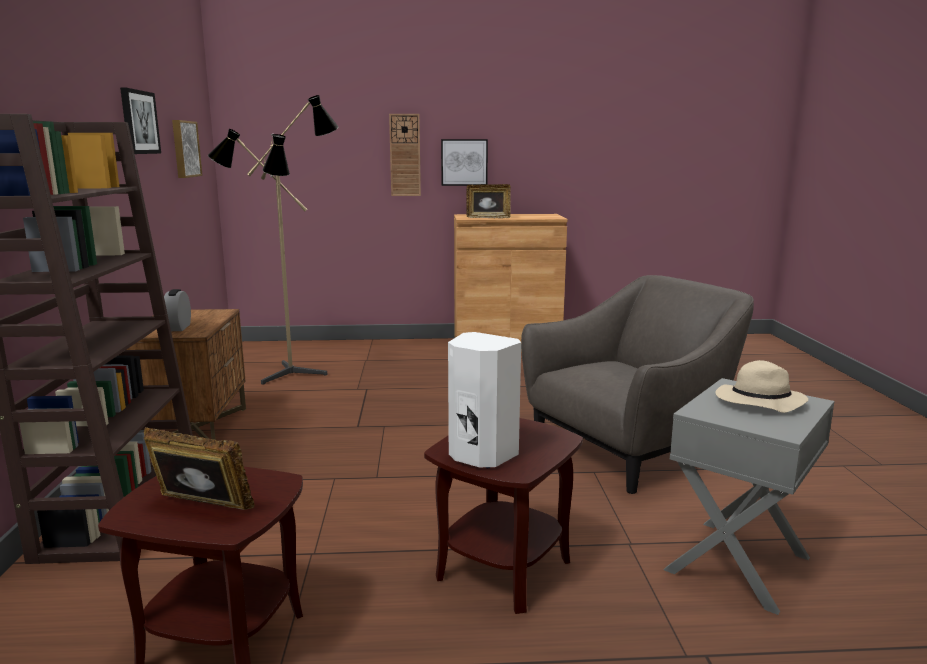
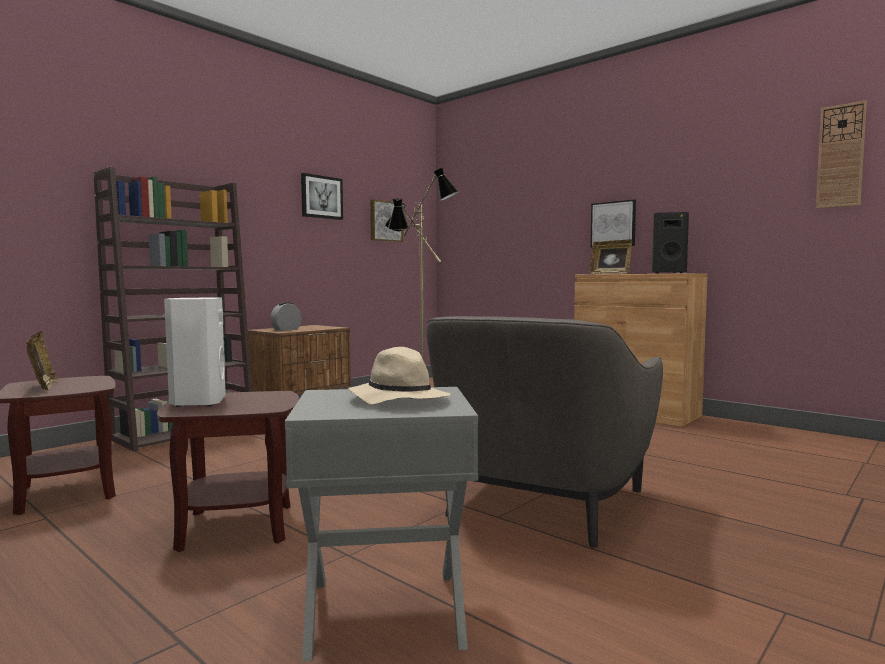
camera: 45 degrees right, 10 degrees down
(405, 155) = (562, 221): wall clock -> wall clock (840, 156)
(539, 216) = (667, 273): none -> black speaker
(630, 448) = (542, 502): grey armchair -> grey armchair turned 105 degrees clockwise

